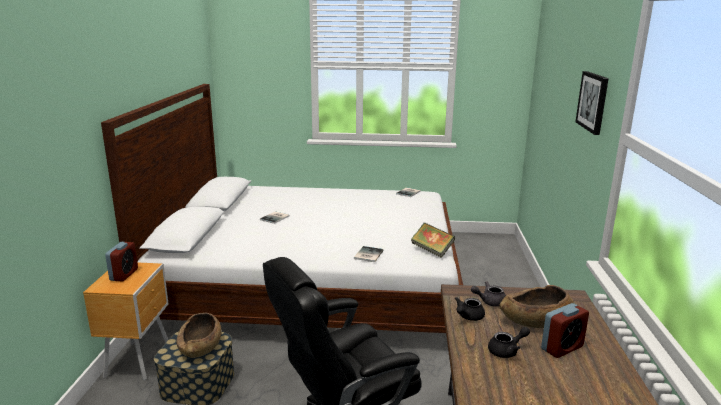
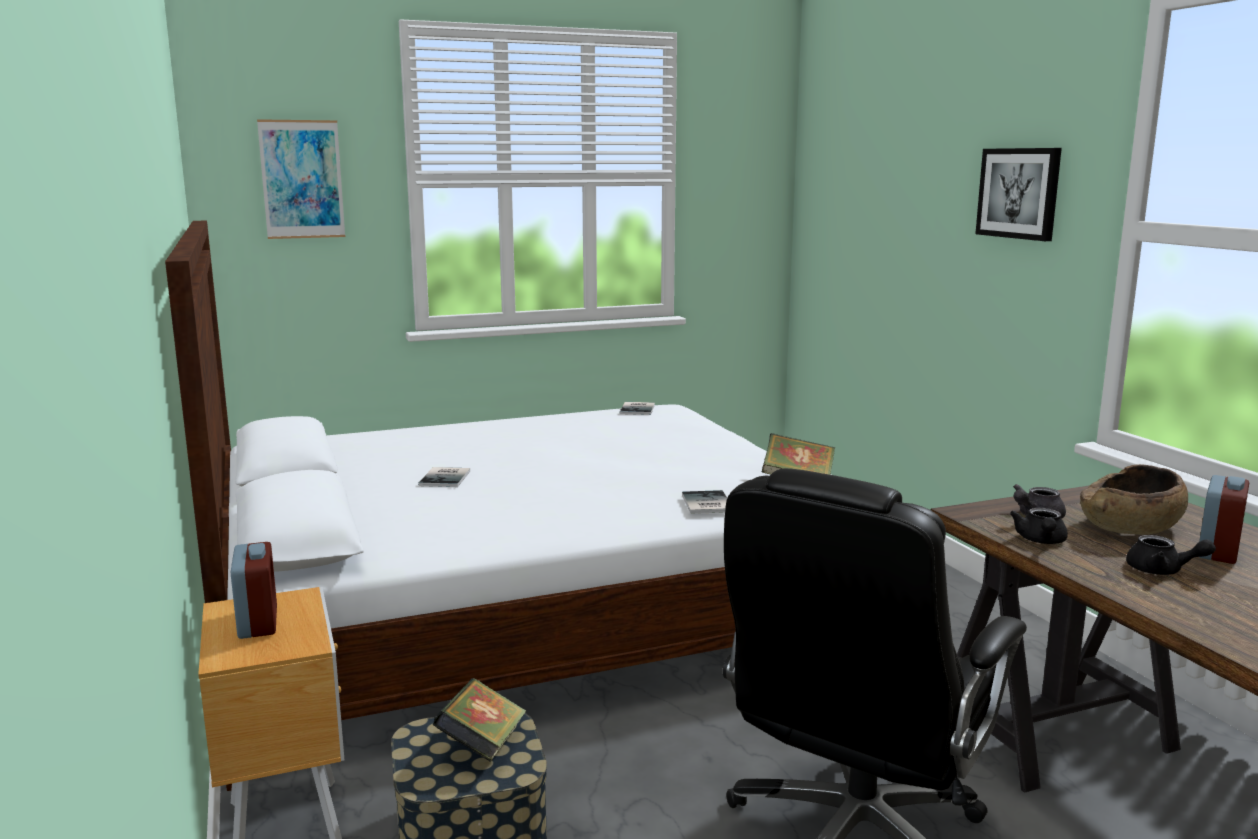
camera: 25 degrees left, 5 degrees down
(201, 347) = (482, 746): brown bowl -> book
(261, 63) = (302, 179): none -> picture
(507, 351) = (1162, 571): black teapot -> black teapot turned 75 degrees clockwise

